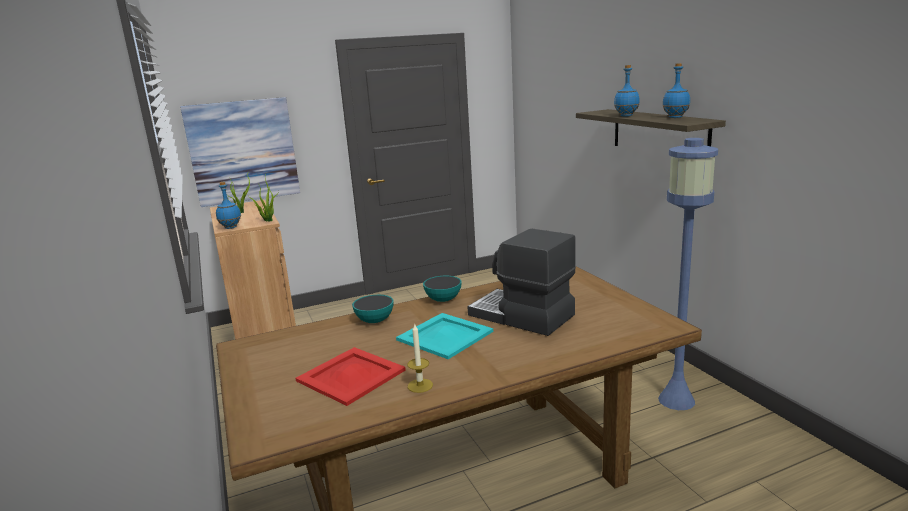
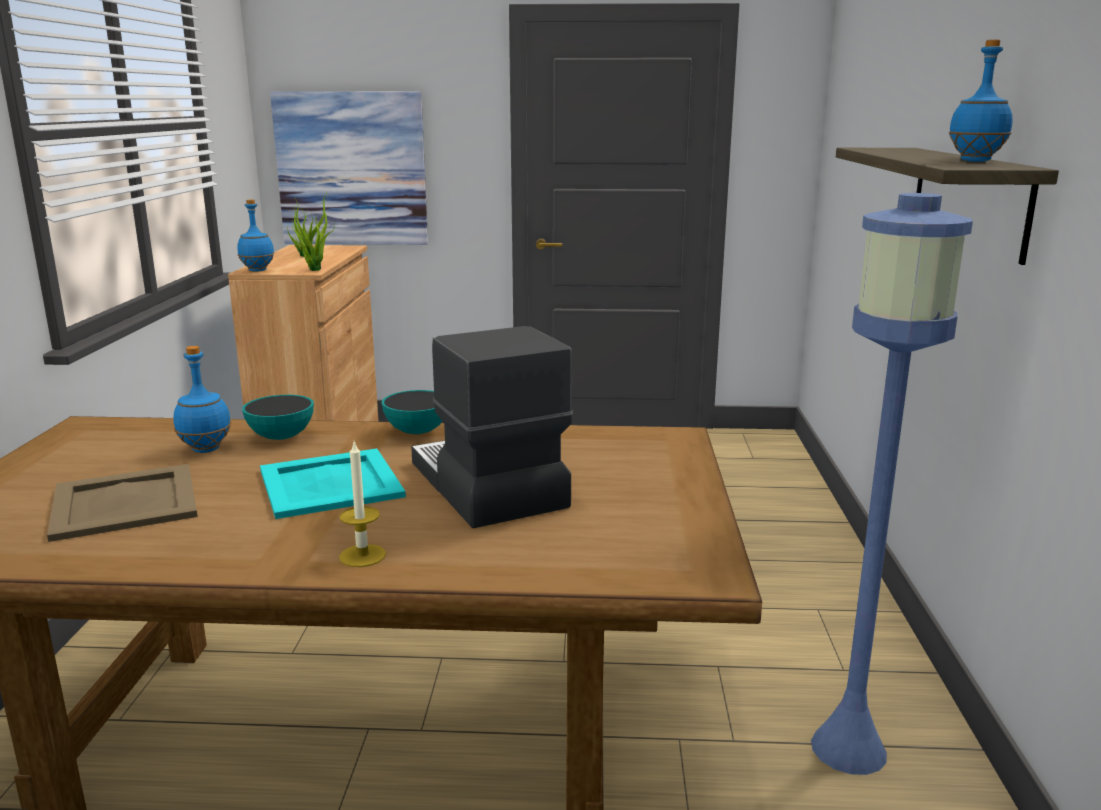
camera: 25 degrees right, 0 degrees up
(351, 376) = (123, 503): red tray -> beige tray
(420, 385) = (175, 545): candle -> candle (362, 555)
(626, 116) = (896, 154): blue bottle -> blue bottle (205, 449)

